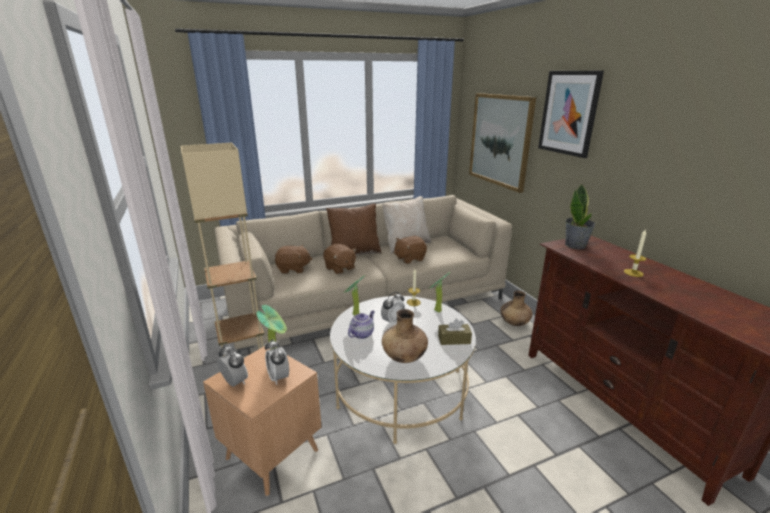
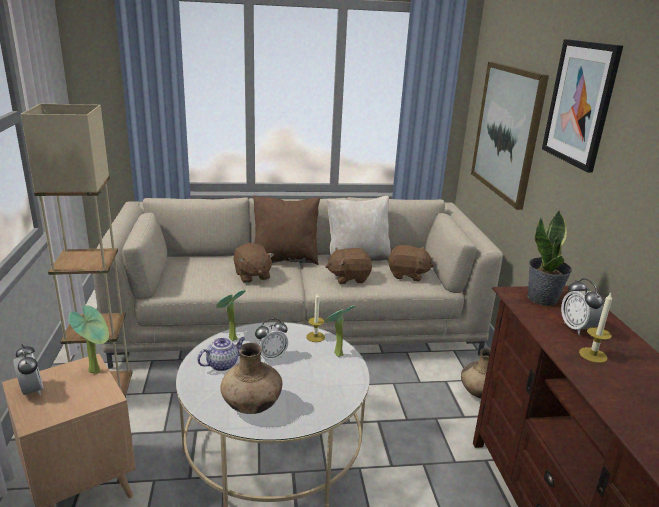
camera: 15 degrees right, 0 degrees up
(278, 377) = (81, 396): alarm clock -> alarm clock (576, 328)
(293, 269) = (197, 267): brown plush toy -> brown plush toy (408, 275)
(454, 339) = (331, 397): brown tissue box -> none

